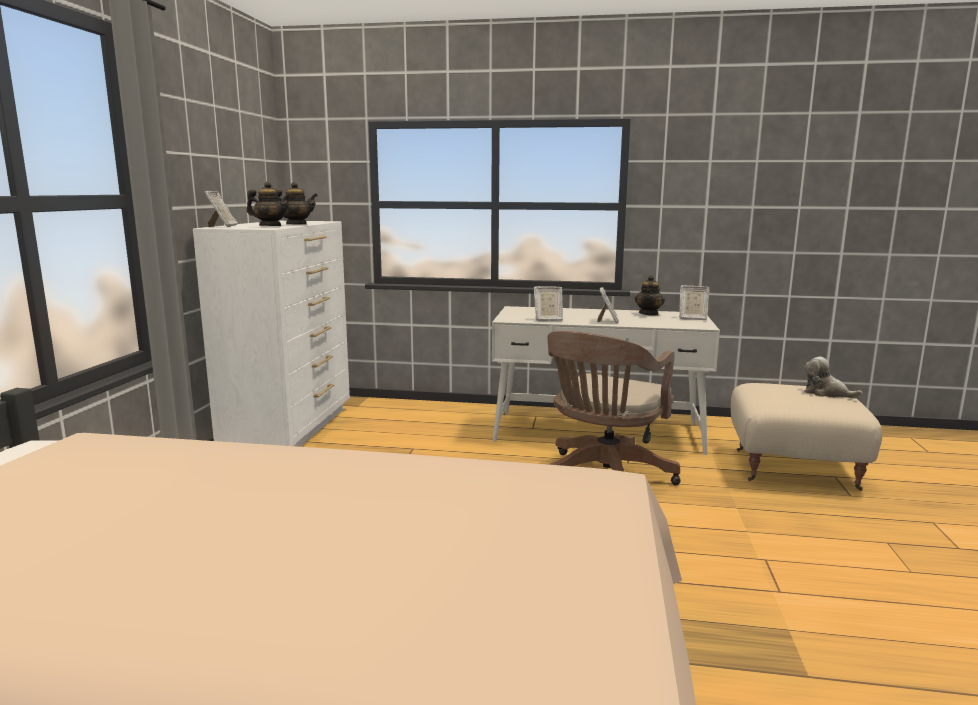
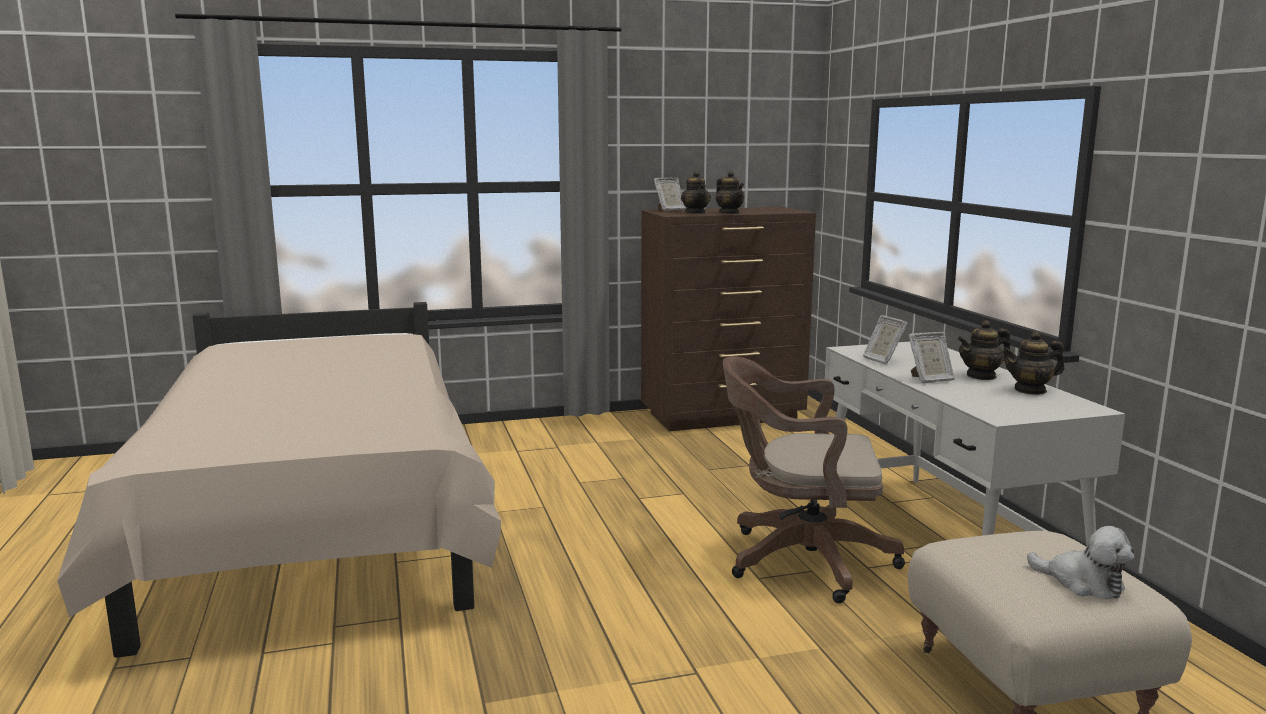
camera: 65 degrees right, 0 degrees up
(291, 428) = (724, 416): white dresser -> brown dresser
(609, 314) = (981, 376): none -> teapot
(692, 318) = (1050, 410): picture frame -> none
(826, 393) = (1082, 583): plush toy -> plush toy turned 120 degrees clockwise

